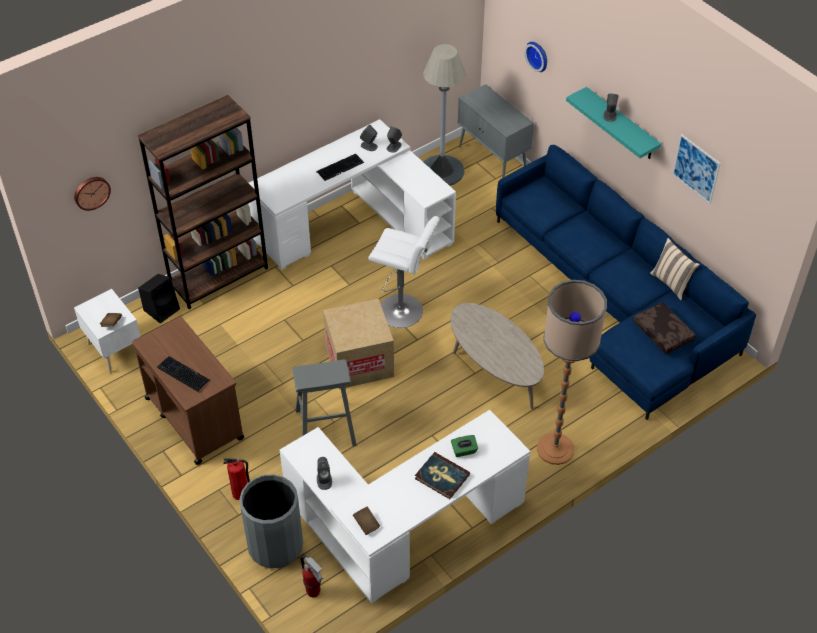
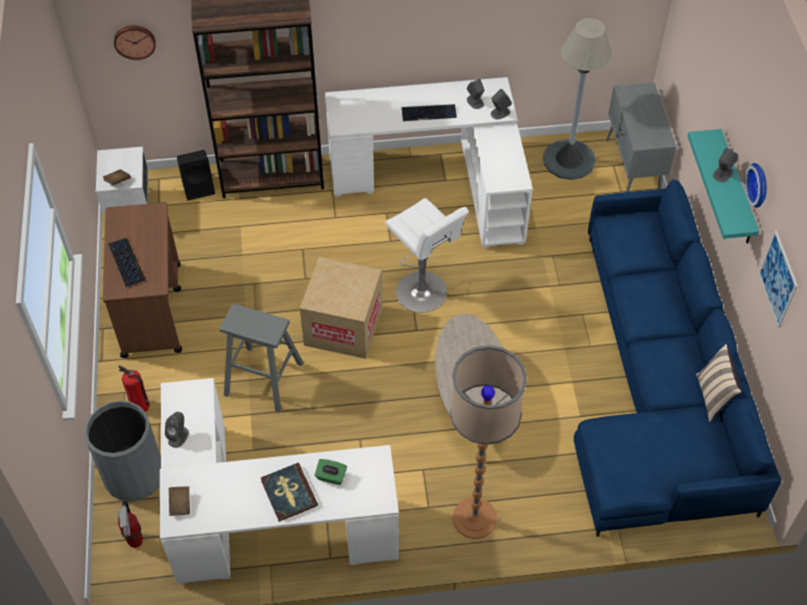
camera: 30 degrees right, 5 degrees up
(538, 55) = (696, 71): wall clock -> wall clock (759, 185)
(664, 332) = (662, 450): brown pillow -> none

